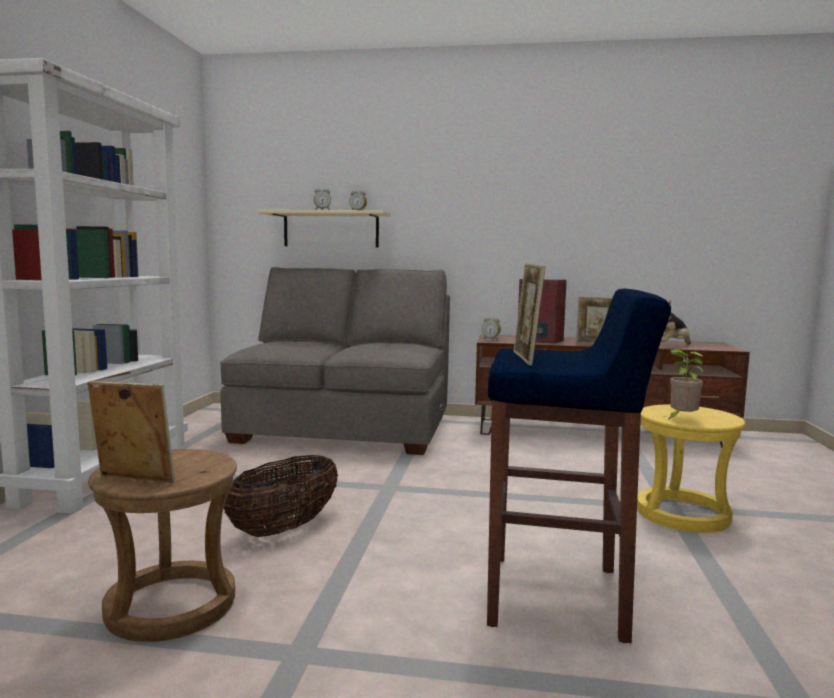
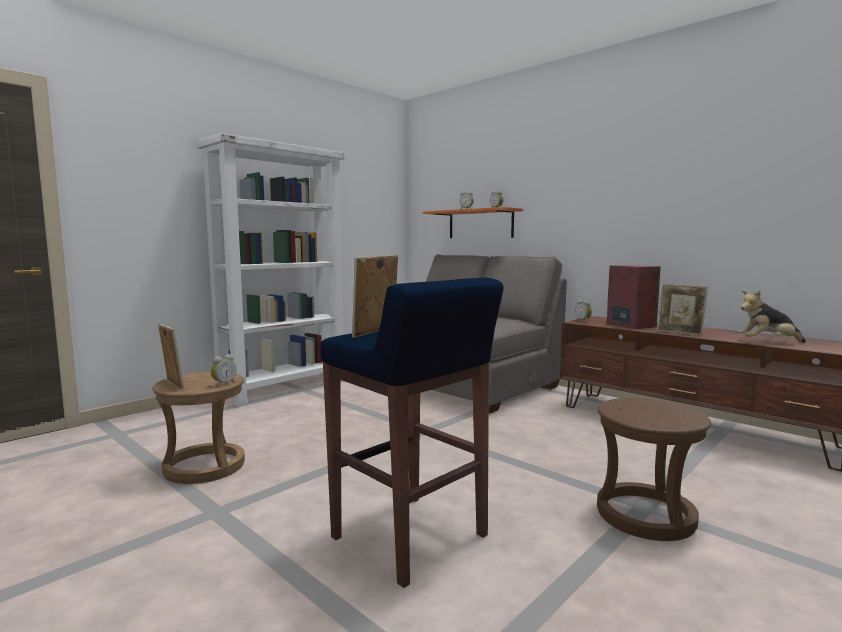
camera: 35 degrees right, 0 degrees up
(217, 465) = (223, 384): none -> alarm clock
(284, 528) = (319, 441): basket -> none
(331, 230) = (480, 224): beige shelf -> orange shelf
(681, 419) = (629, 413): potted plant -> none
(682, 514) = (645, 515): yellow stool -> brown stool

